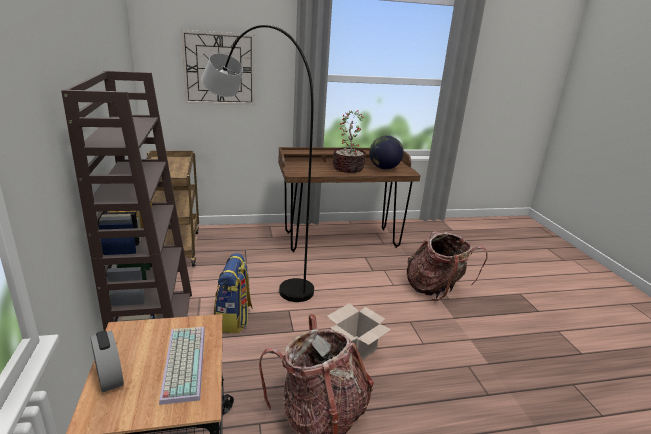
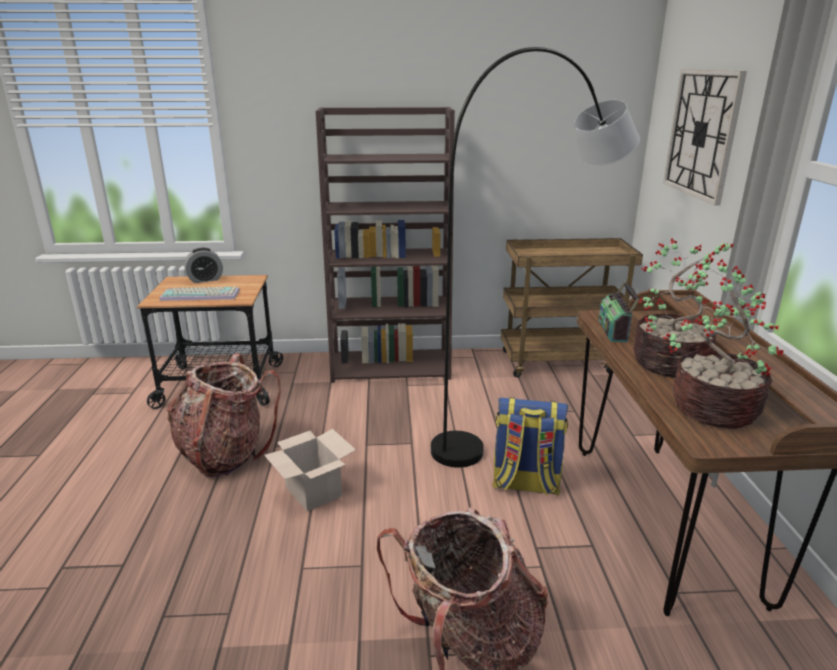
camera: 100 degrees right, 0 degrees up
(234, 319) = (398, 405): backpack -> backpack (525, 484)
(313, 172) = (614, 330): none -> radio
(384, 168) = (711, 408): globe -> potted plant

